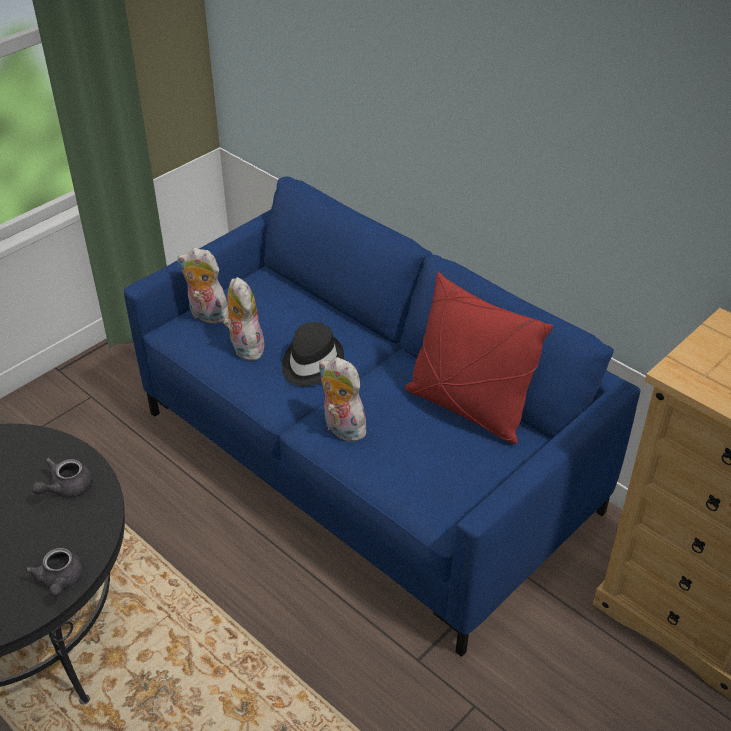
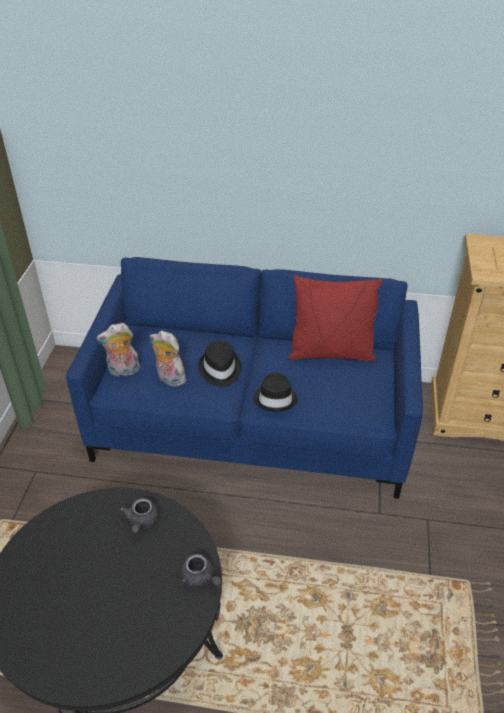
camera: 35 degrees left, 0 degrees up
(341, 429) = (275, 398): plush toy -> black hat

